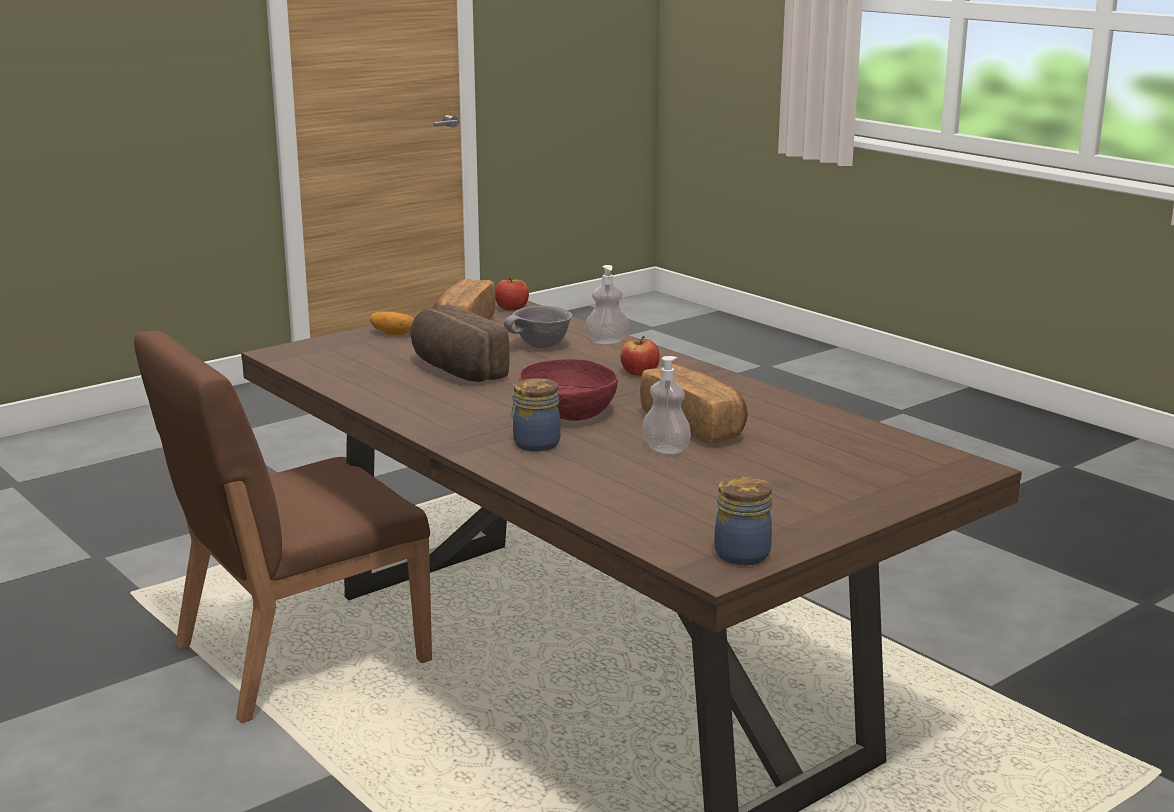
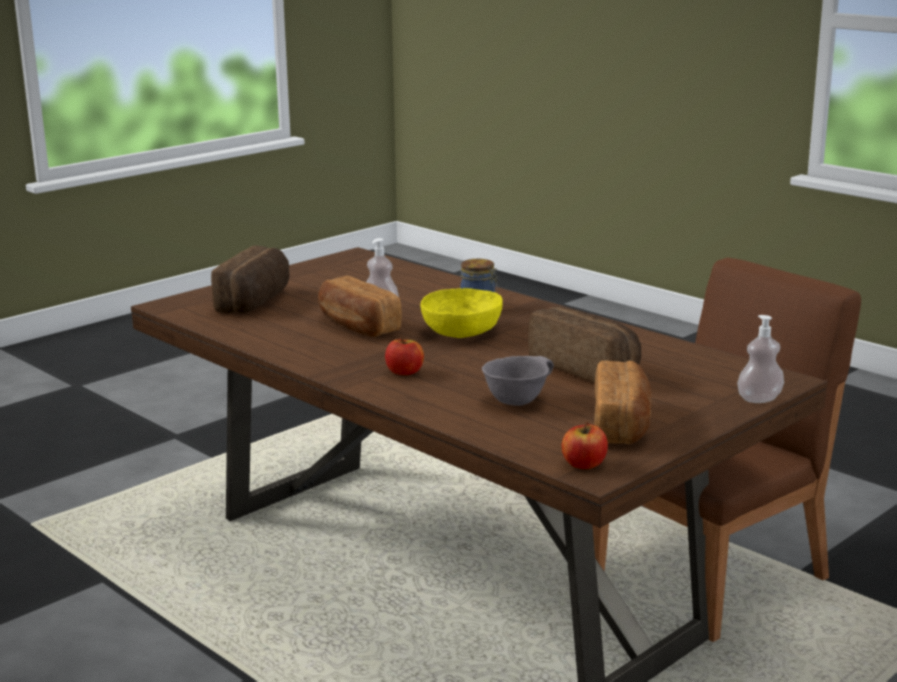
camera: 175 degrees right, 0 degrees up
(393, 334) = (695, 412): potato -> none
(568, 413) = (461, 331): red bowl -> yellow bowl
(607, 342) = (444, 411): soap dispenser -> soap dispenser (759, 399)
(740, 553) = (341, 260): jar -> none
(842, 468) = (257, 301): none -> bread

